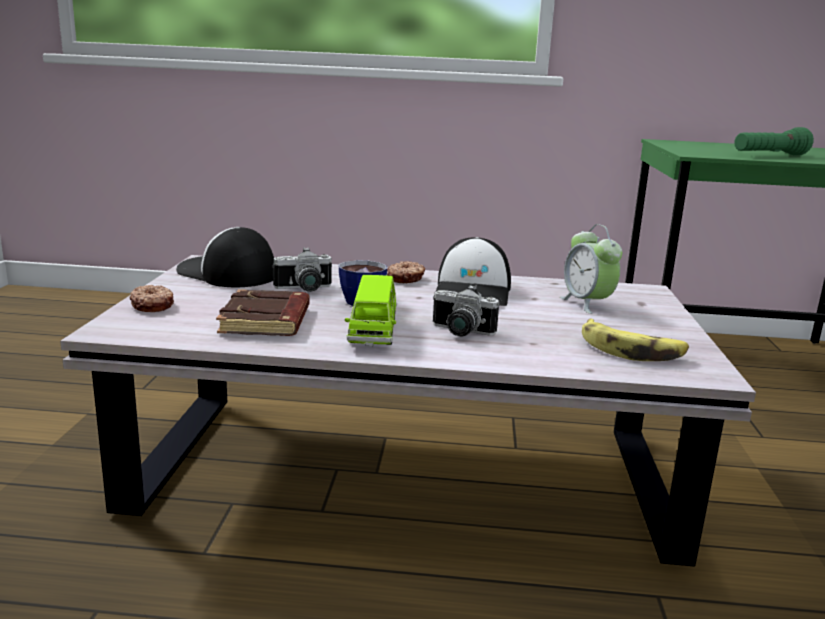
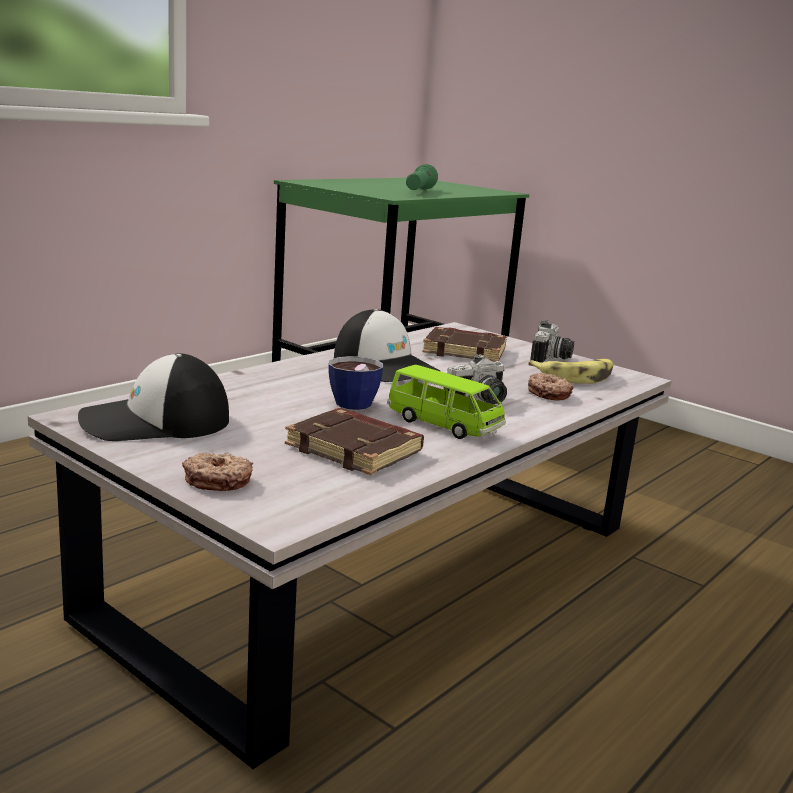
camera: 55 degrees left, 0 degrees up
(304, 289) = (275, 410): camera -> camera (552, 359)
(406, 279) = (309, 371): donut -> donut (549, 394)
(587, 304) = (466, 351): alarm clock -> brown book

